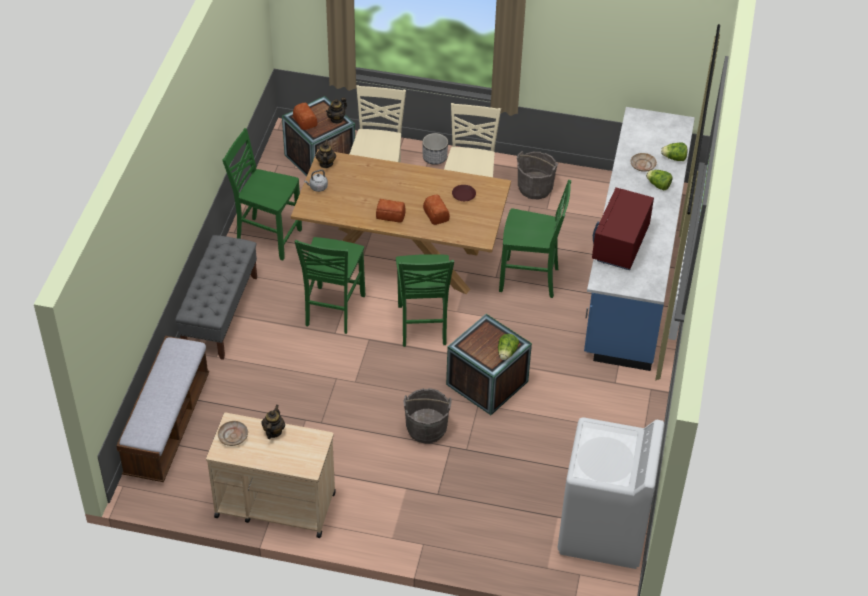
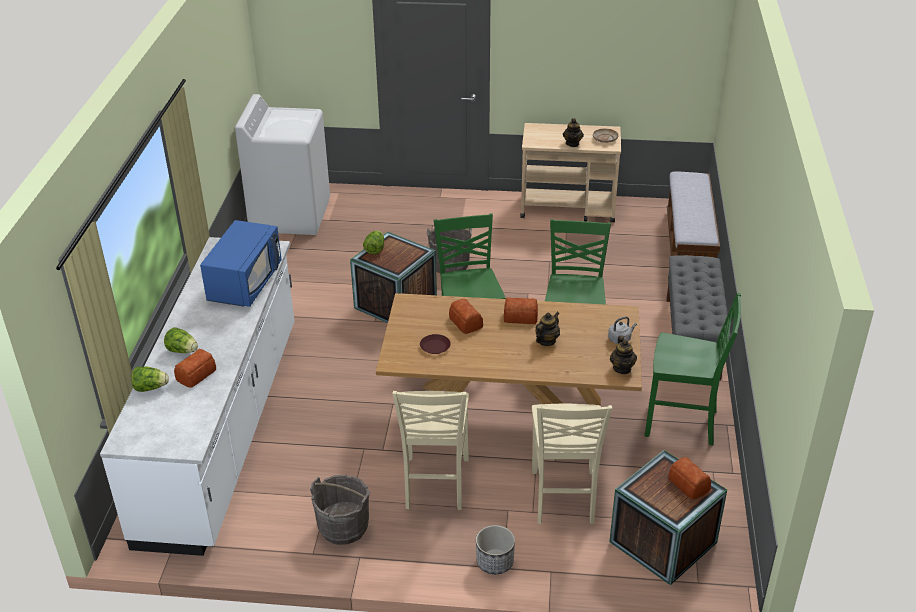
camera: 175 degrees right, 10 degrees down
(337, 119) = (643, 492): teapot -> teapot (546, 341)
(530, 279) = (351, 405): green chair -> none
(620, 244) = (245, 283): red microwave -> blue microwave
(632, 269) = (223, 429): blue counter -> white counter
(642, 165) = (197, 374): beige plate -> bread

